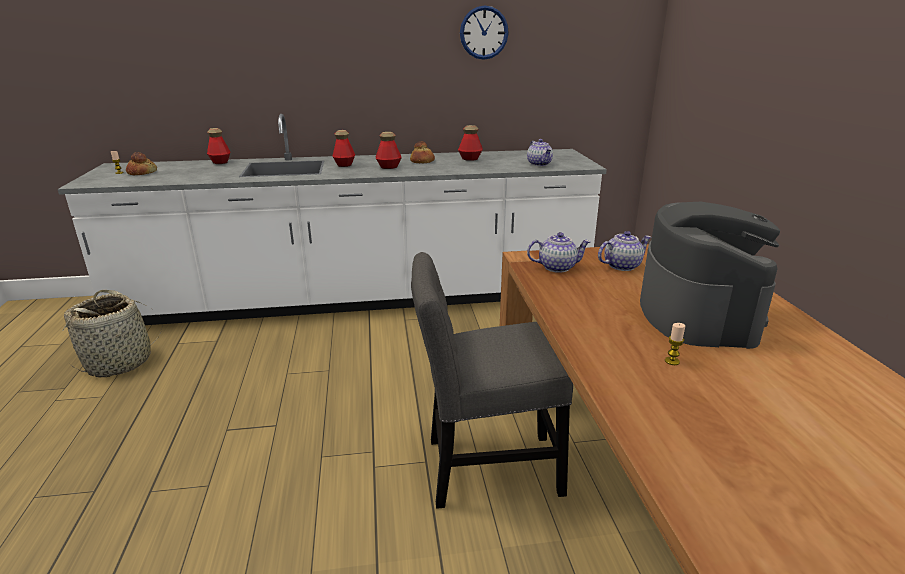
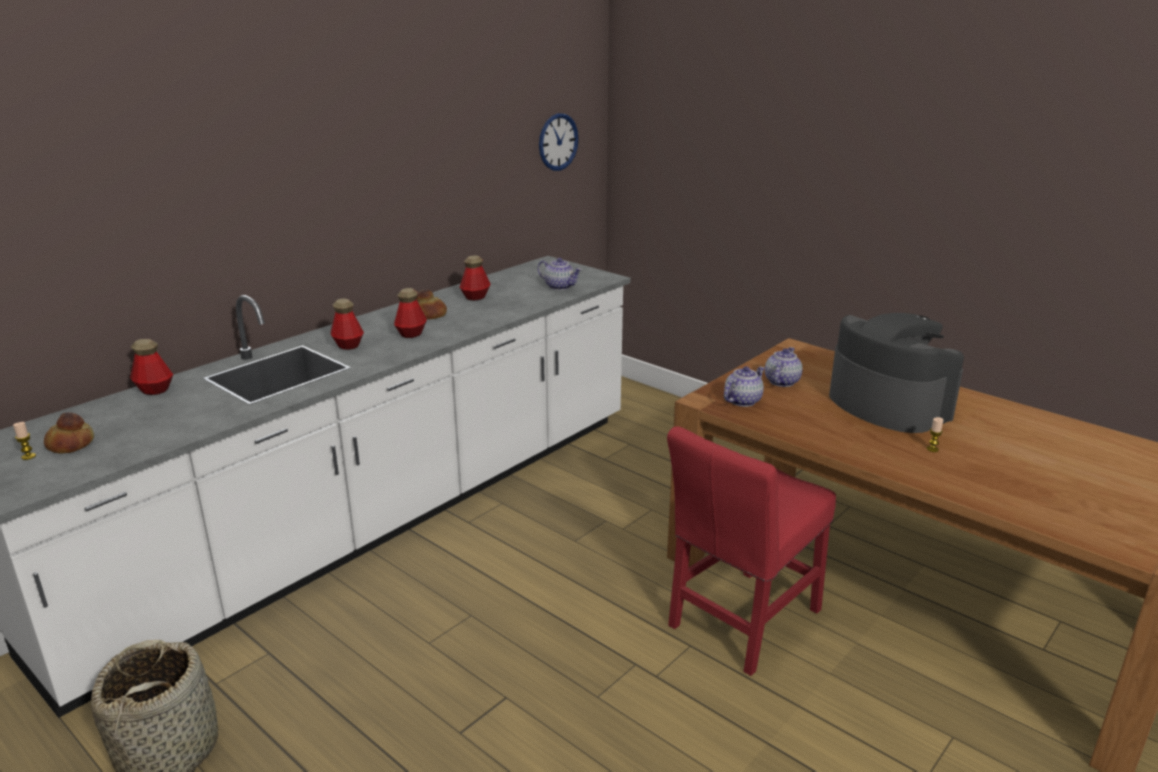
camera: 40 degrees left, 0 degrees up
(484, 32) = (452, 138): wall clock -> wall clock (558, 142)
(485, 468) = (741, 623): grey chair -> red chair

